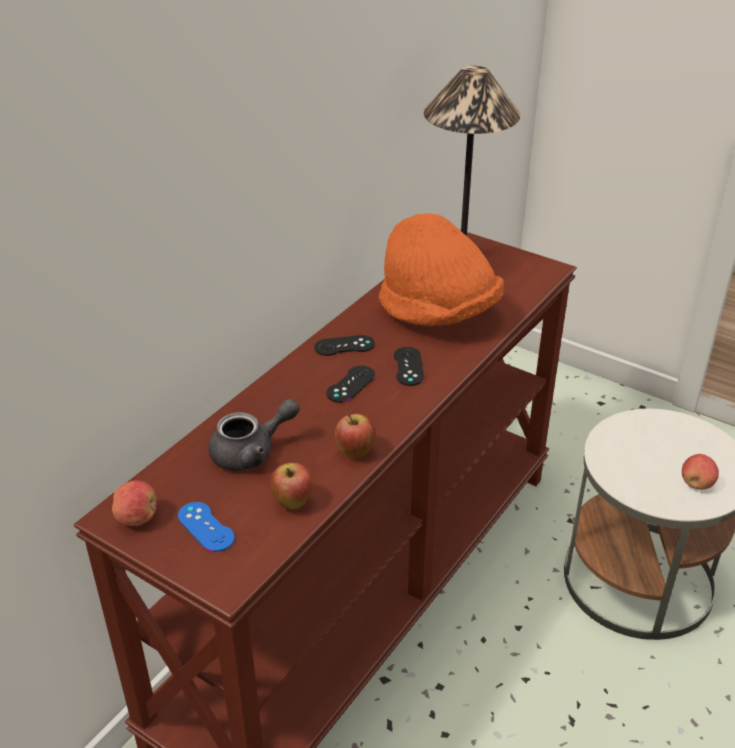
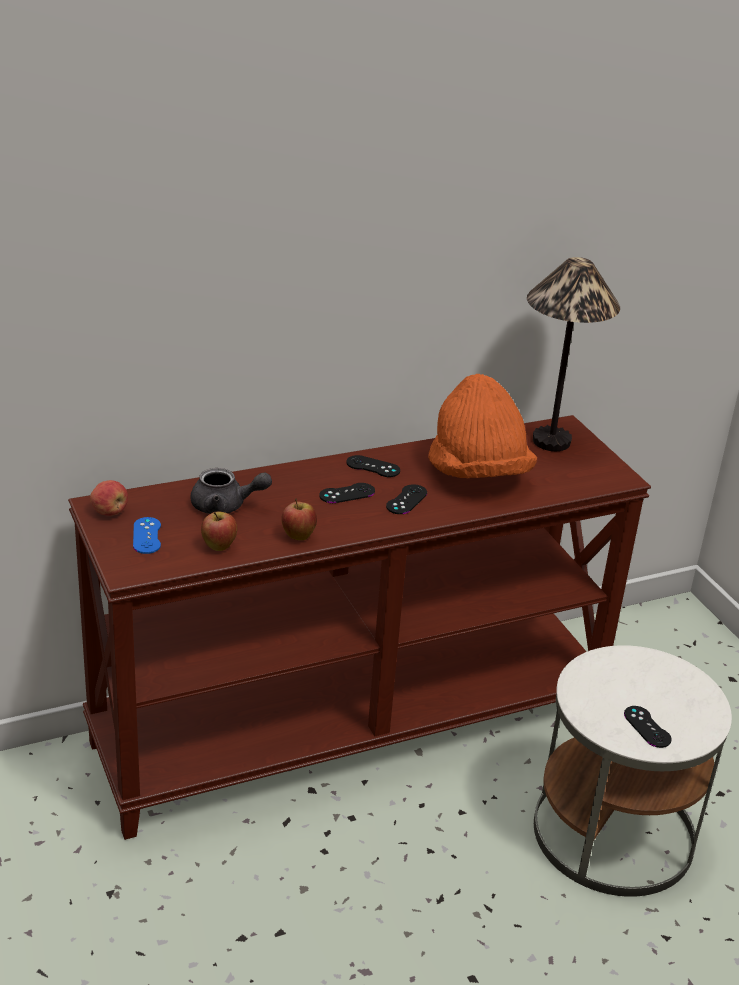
camera: 30 degrees right, 5 degrees down
(696, 483) = (647, 727): apple -> black game controller

